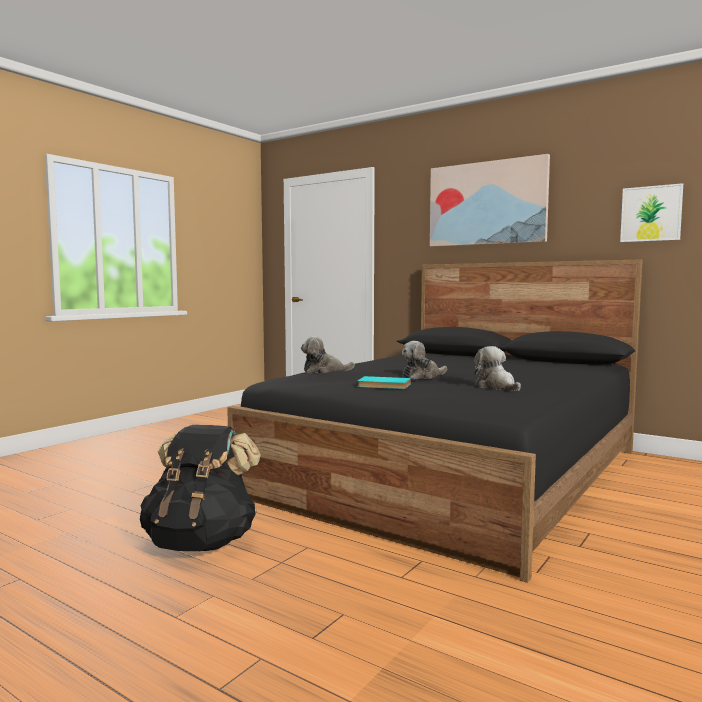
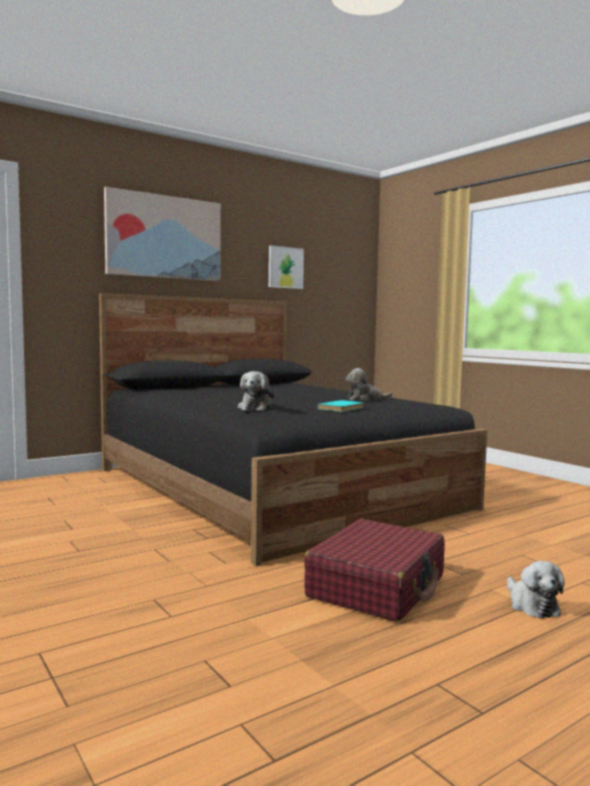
camera: 70 degrees left, 0 degrees up
(201, 542) = (377, 587): black backpack -> red suitcase
(422, 376) = (300, 401): plush toy -> plush toy (531, 605)

